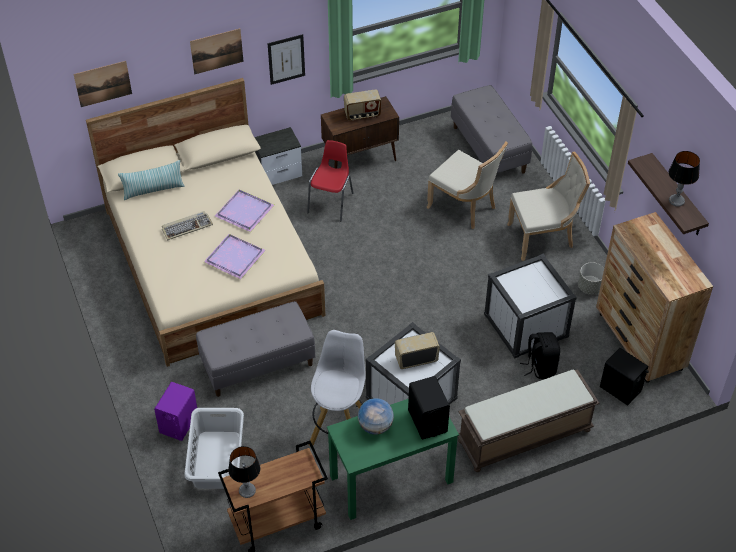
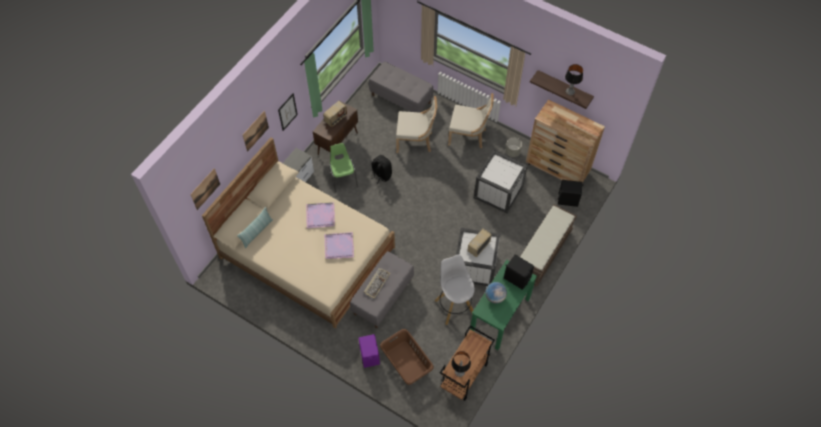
camera: 35 degrees left, 10 degrees up
(187, 226) = (296, 243): keyboard -> keyboard (376, 283)
(216, 460) = (406, 363): grey laundry basket -> brown laundry basket
(331, 203) = (343, 178): red chair -> green chair
(540, 367) = (522, 210): black backpack -> black backpack (381, 175)
(543, 237) = (468, 136): beige chair -> beige chair turned 60 degrees clockwise

